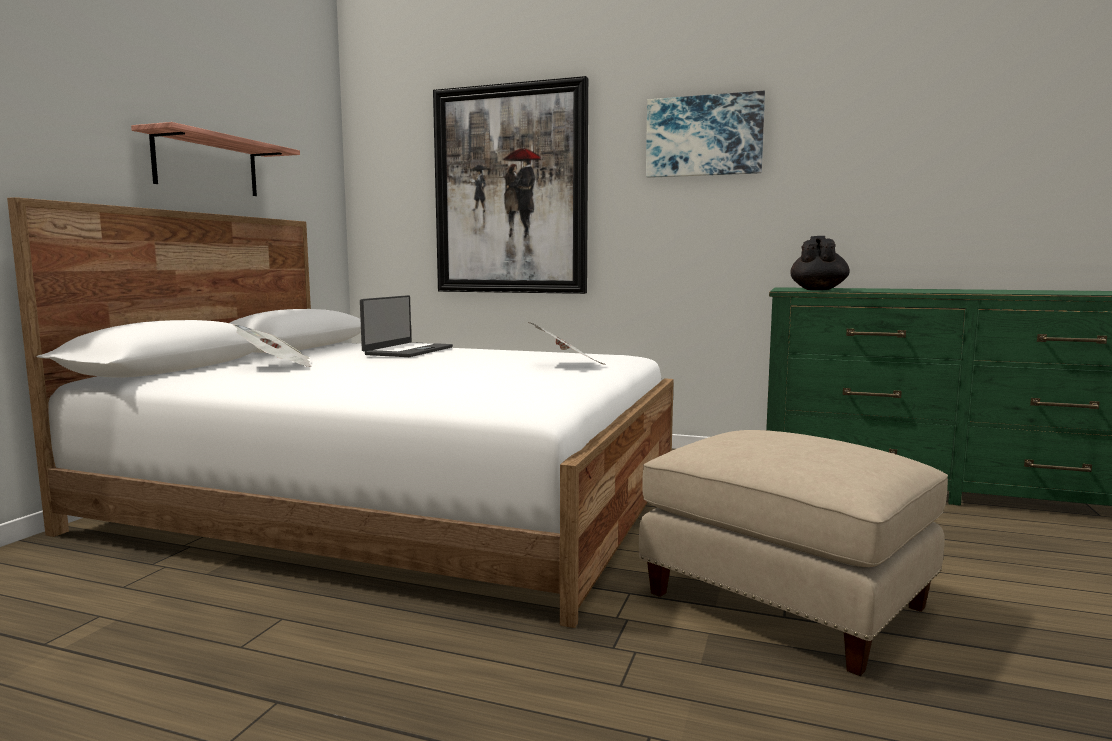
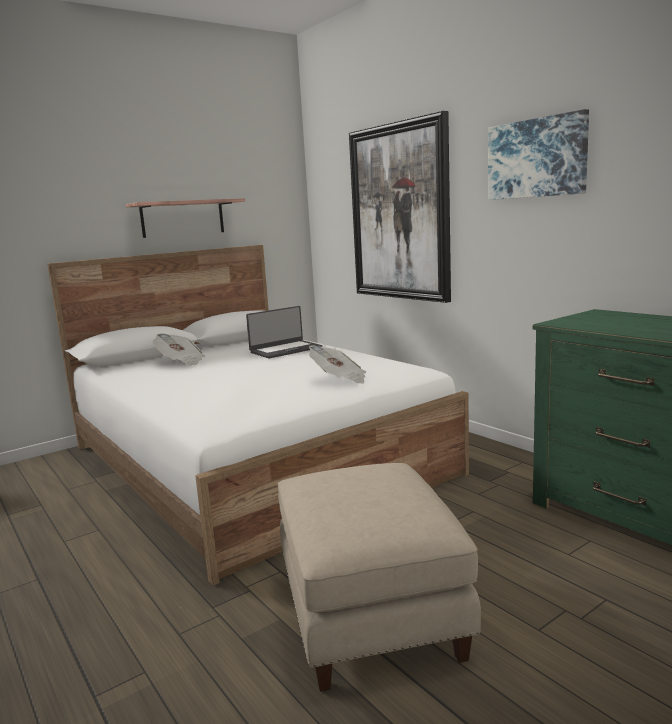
camera: 35 degrees right, 5 degrees up
(818, 290) = (590, 324): black teapot -> none

